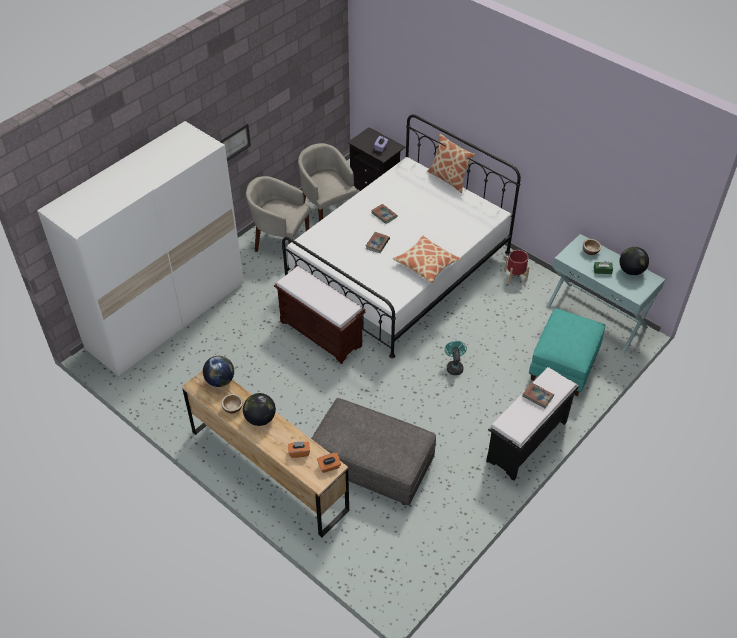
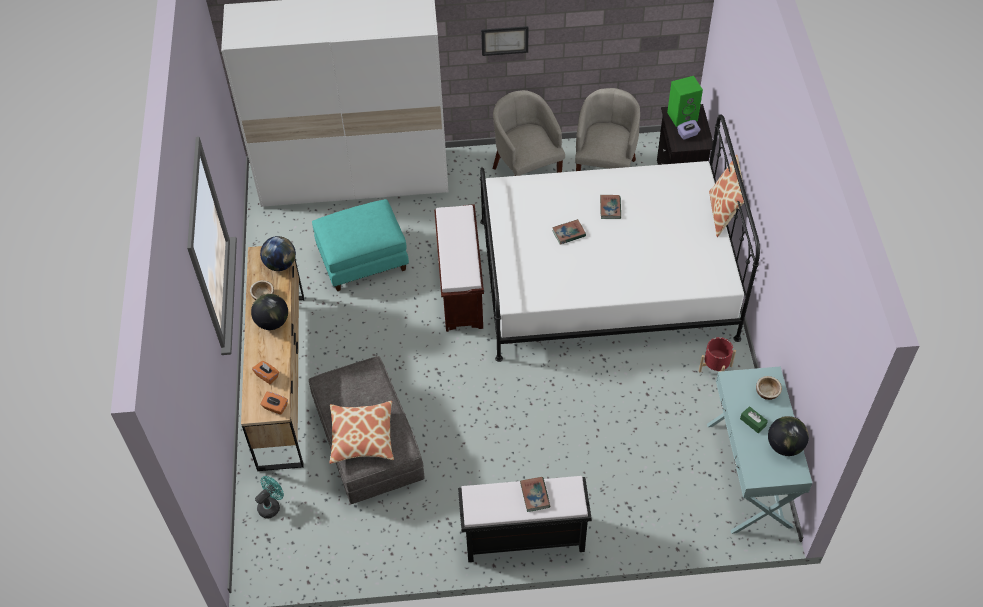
camera: 45 degrees right, 5 degrees up
(366, 139) = (682, 116): none -> green speaker
(426, 264) = (591, 286): pillow -> pillow (362, 437)
(454, 366) = (543, 412): turquoise fan -> turquoise fan (271, 505)
(564, 366) = (651, 496): turquoise ottoman -> turquoise ottoman (363, 261)

